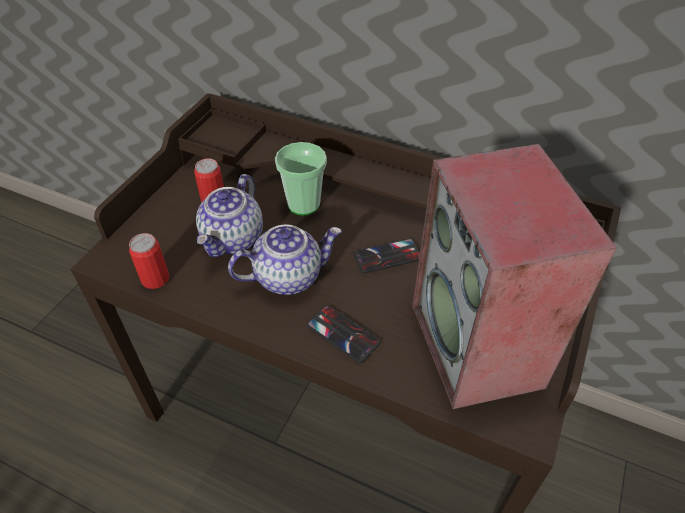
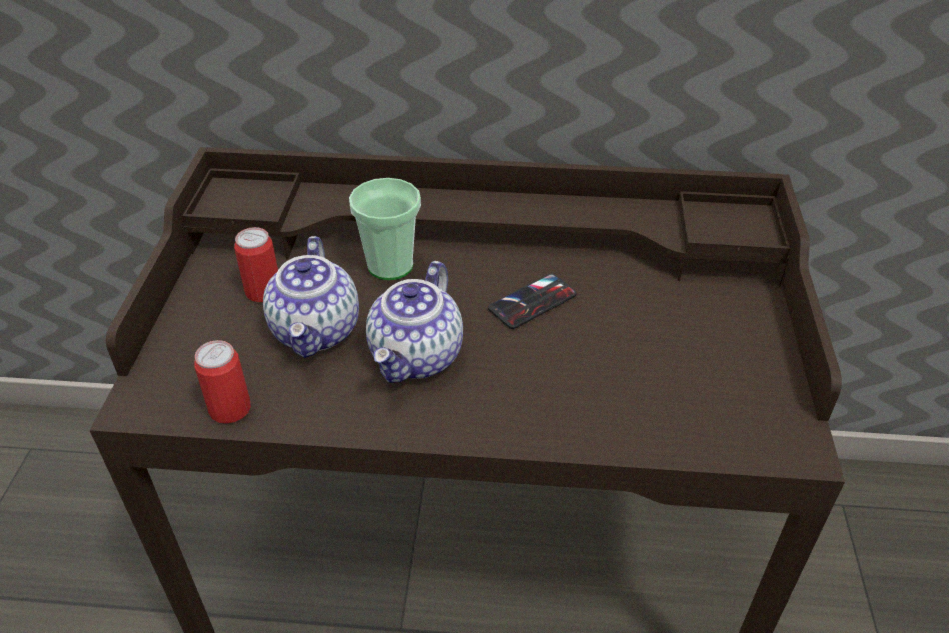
camera: 20 degrees left, 5 degrees down
(288, 276) = (417, 357): teapot -> teapot turned 150 degrees clockwise
(343, 334) = (525, 407): phone -> none
(478, 346) = (695, 376): speaker -> none

